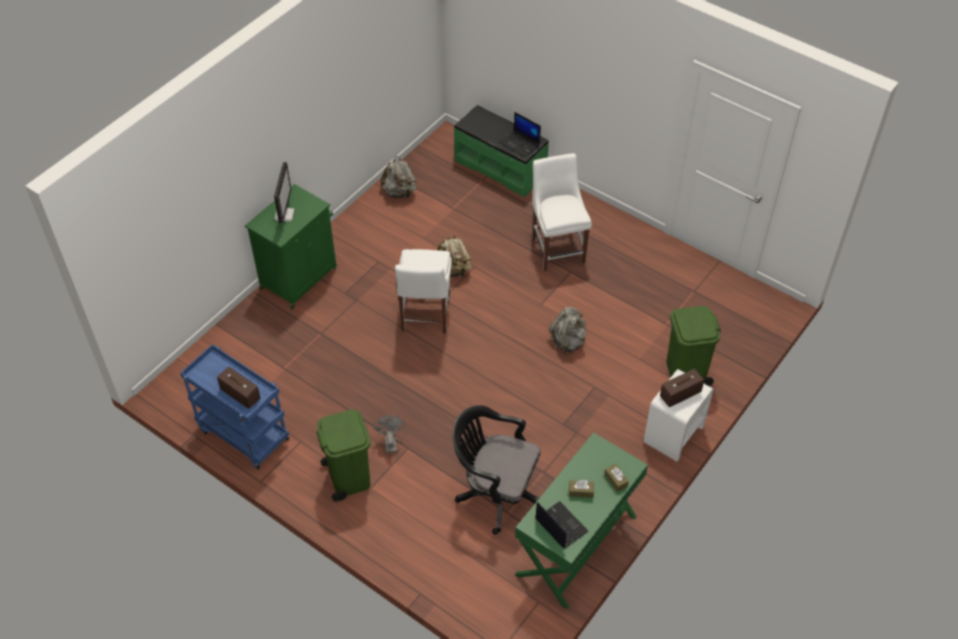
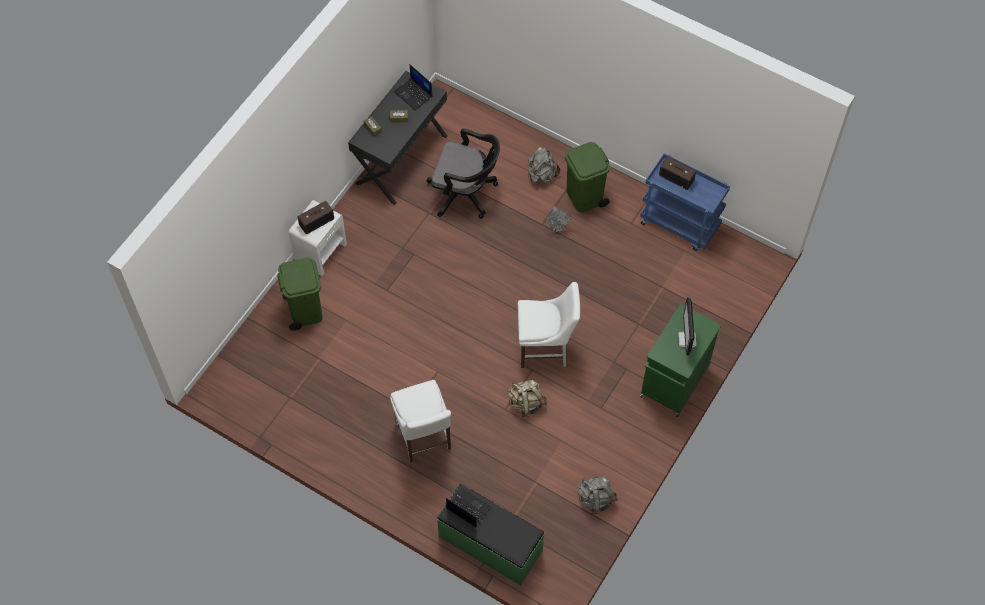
camera: 175 degrees right, 10 degrees up
(425, 316) = (546, 349): white chair -> white chair turned 90 degrees clockwise
(568, 341) = (410, 333): grey backpack -> grey backpack (541, 175)
(577, 546) = (401, 159): green desk -> black desk

